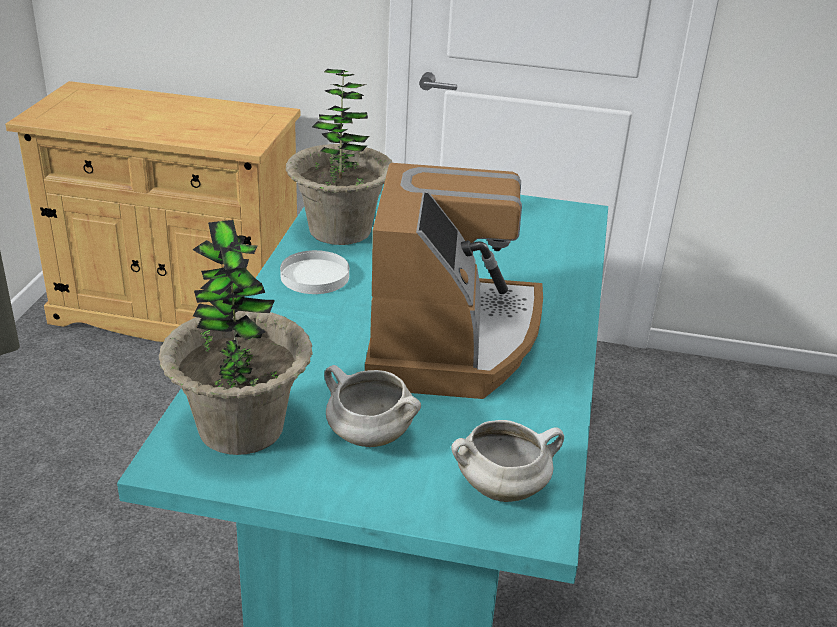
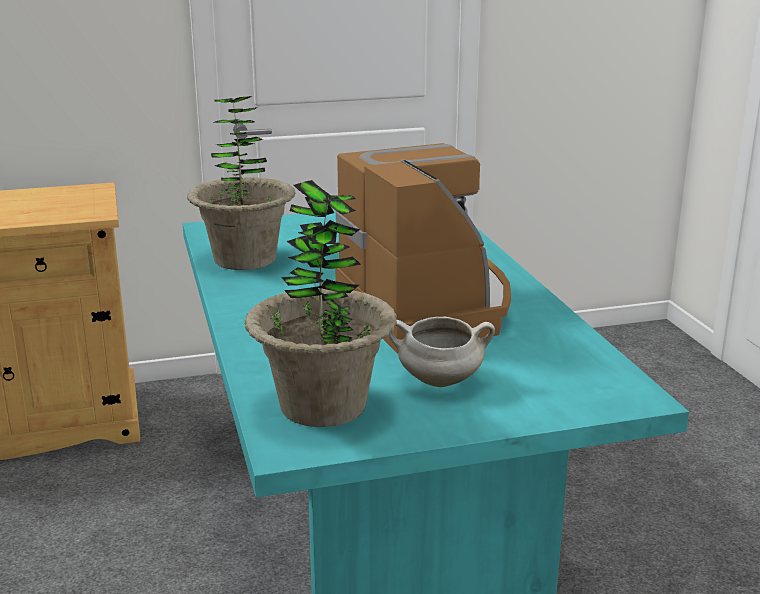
camera: 25 degrees left, 10 degrees down
(314, 276) = (260, 293): white plate -> none
(502, 488) = (581, 382): white cooking pot -> none

